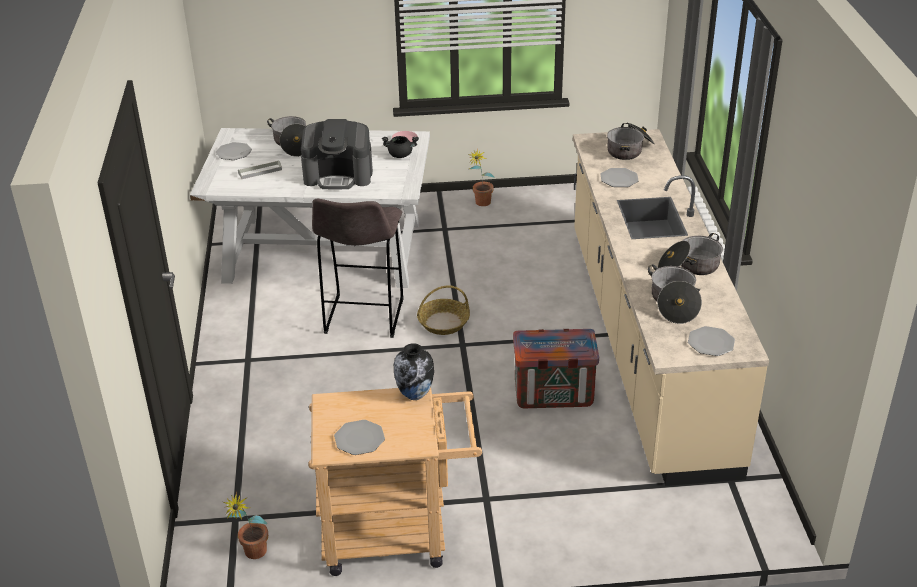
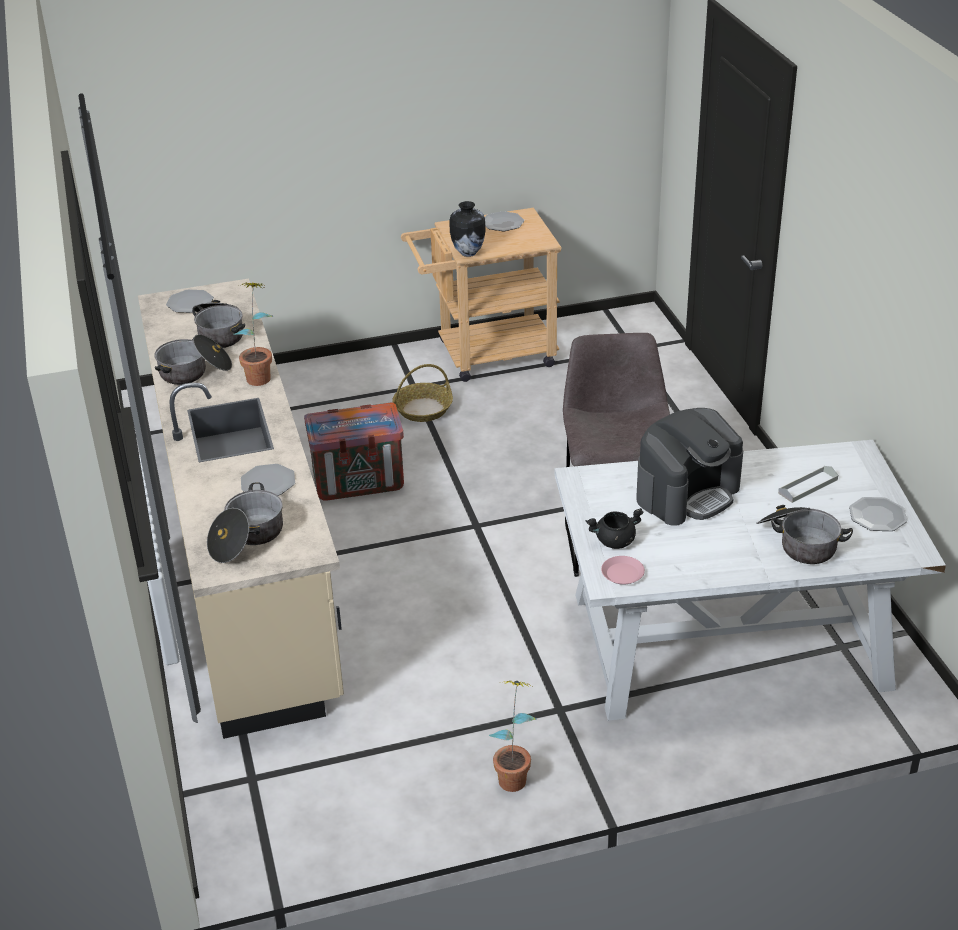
camera: 170 degrees right, 0 degrees up
(252, 556) = (601, 329): potted plant -> potted plant (260, 375)
(339, 175) = (687, 493): coffee machine -> coffee machine turned 150 degrees clockwise
(443, 323) = (509, 550): basket -> basket (423, 409)

